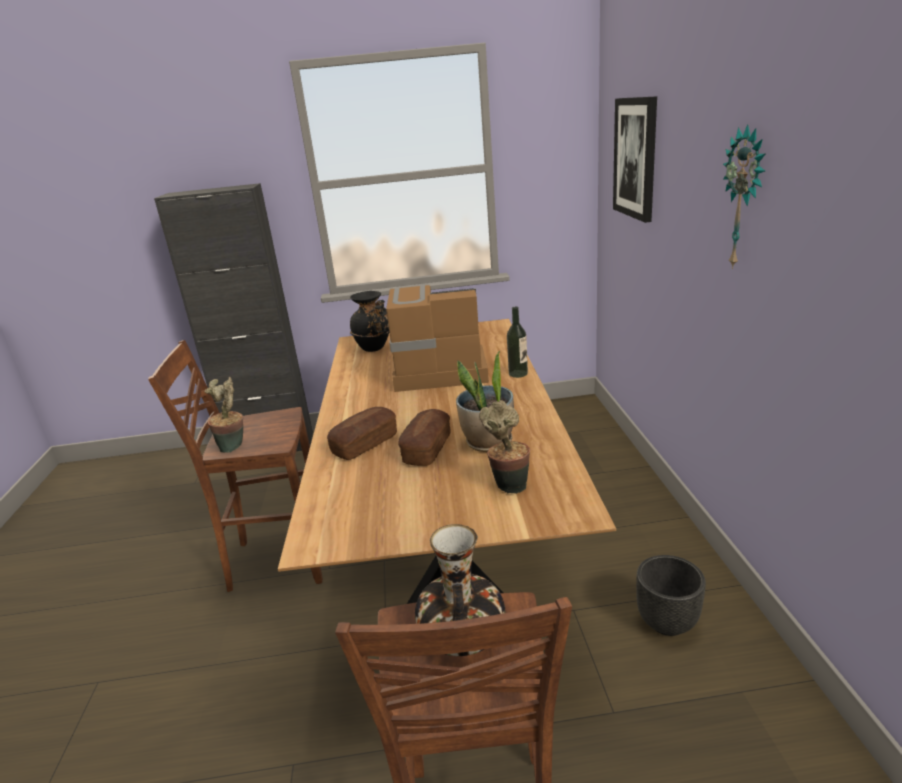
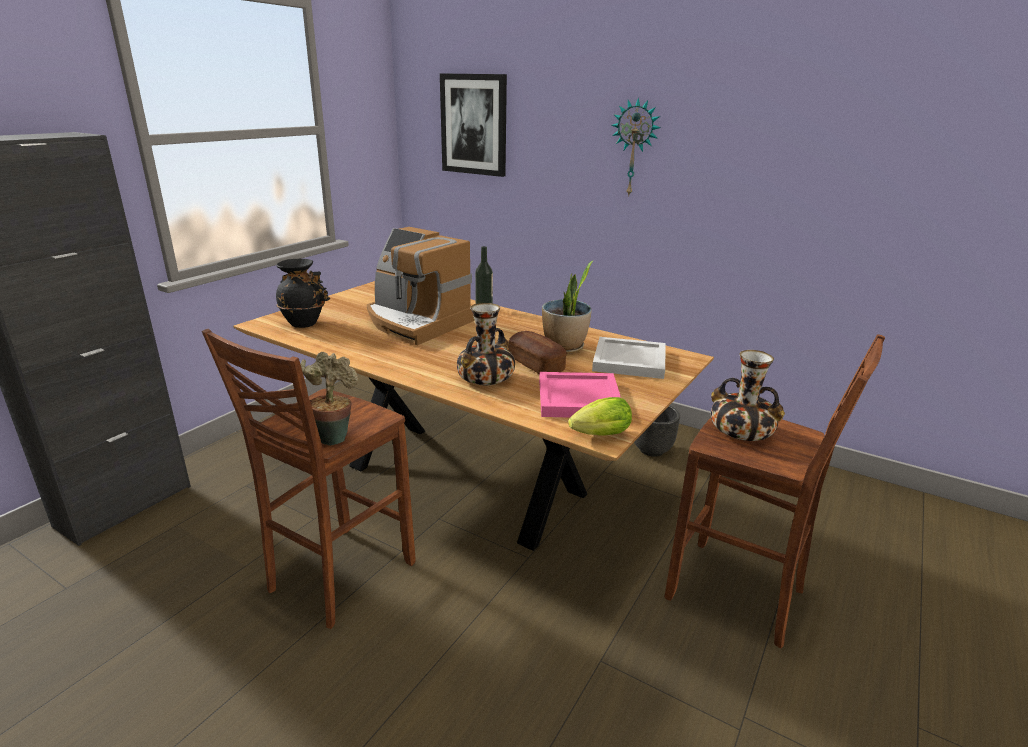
camera: 55 degrees left, 0 degrees up
(311, 541) = (598, 435): none -> lettuce
(365, 444) = (485, 379): bread -> vase
(380, 498) = (577, 398): none -> pink tray
(438, 371) = (416, 322): coffee machine -> coffee machine turned 90 degrees counterclockwise
(508, 485) = (628, 361): potted plant -> white tray

